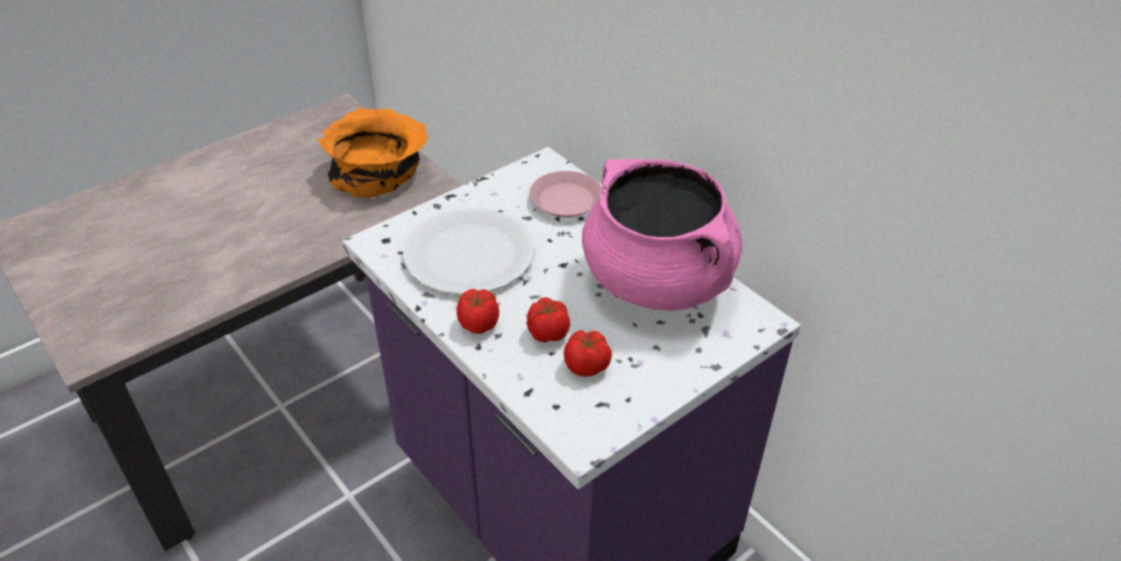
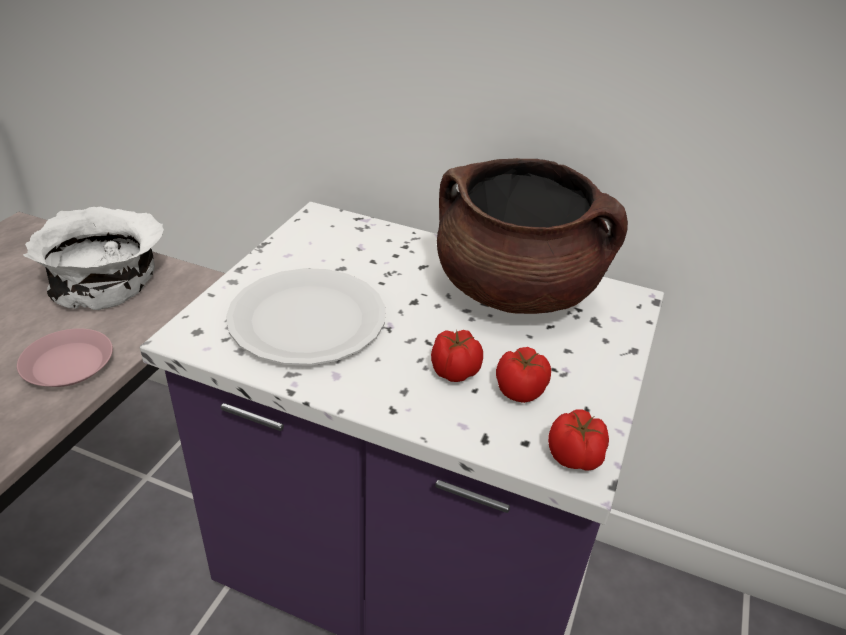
camera: 30 degrees left, 5 degrees down
(378, 171) = (106, 278): orange bowl -> white bowl
(478, 324) = (374, 387): tomato -> tomato (575, 457)
(565, 200) = (367, 243): pink plate -> pink plate (67, 364)
(658, 281) = (516, 291): pink cooking pot -> brown cooking pot

